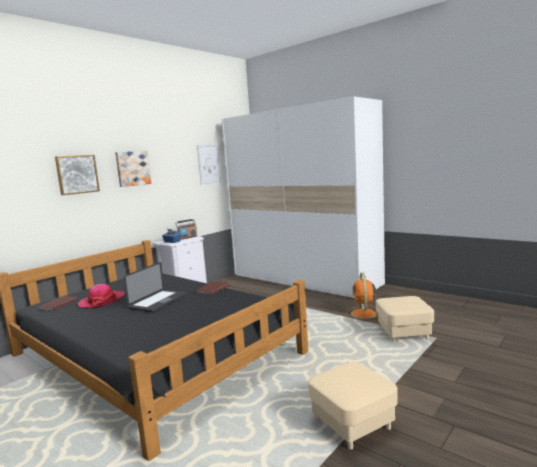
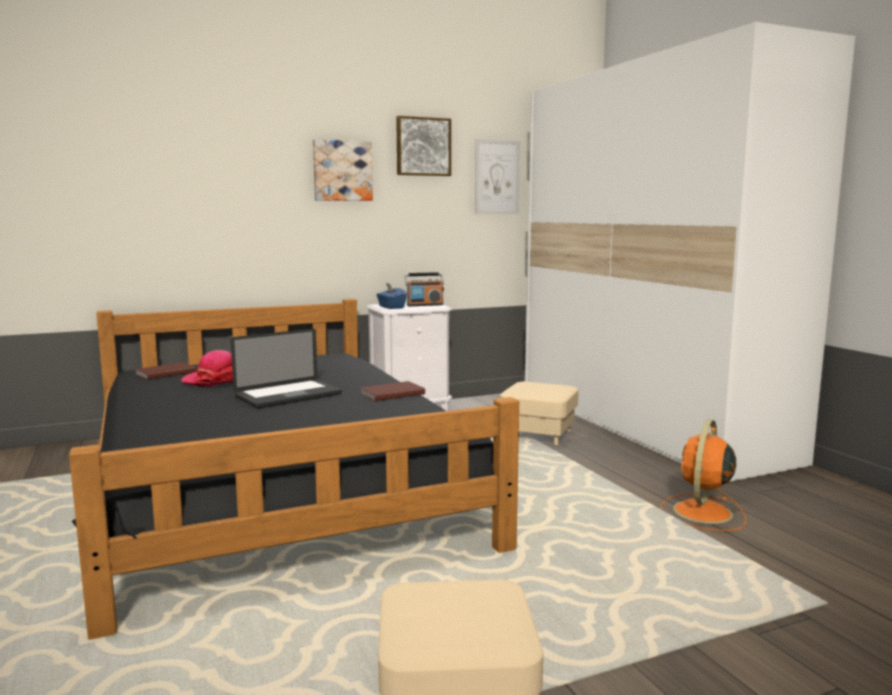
camera: 25 degrees right, 0 degrees up
(77, 174) = (242, 171): picture -> picture (423, 147)
(403, 333) = (754, 572): beige ottoman -> beige ottoman (538, 434)

